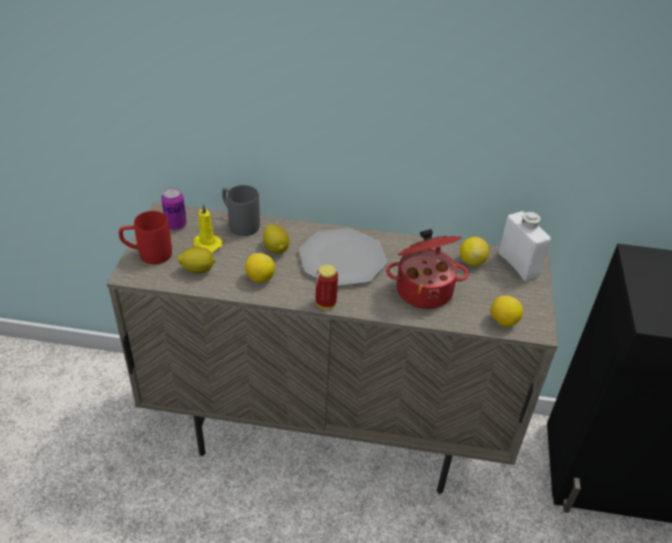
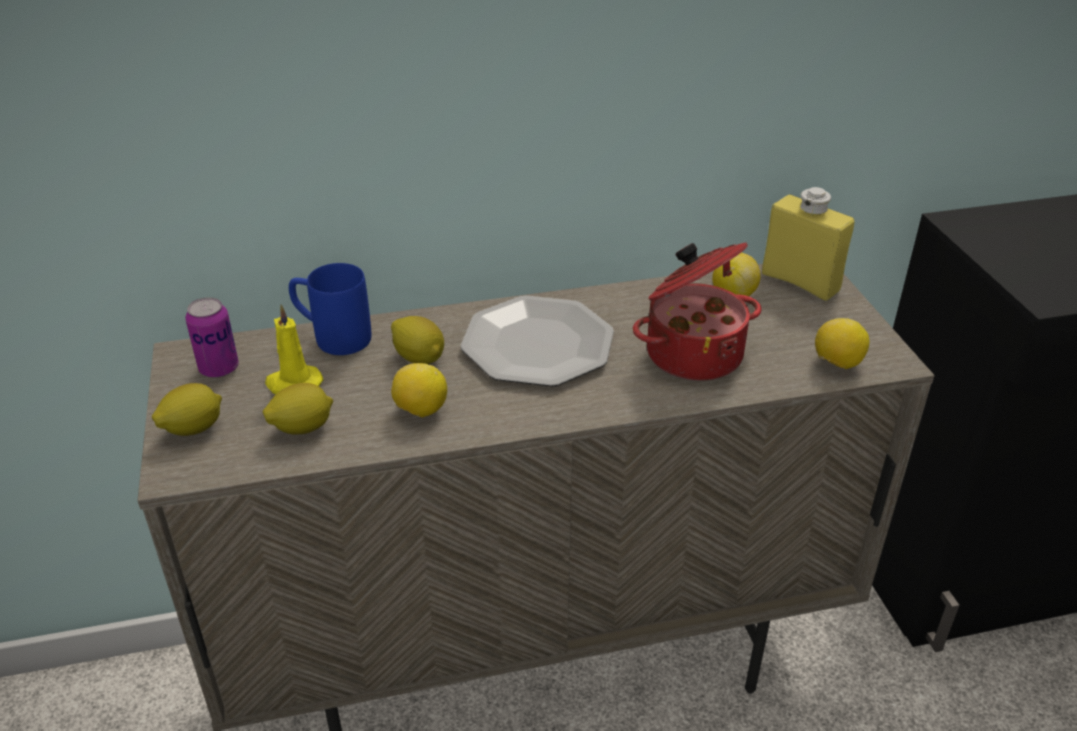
camera: 20 degrees left, 5 degrees down
(148, 254) = (193, 429): red mug -> lemon
(239, 223) = (332, 337): grey mug -> blue mug
(325, 303) = (555, 417): can -> none
(518, 265) = (800, 282): white bottle -> yellow bottle

